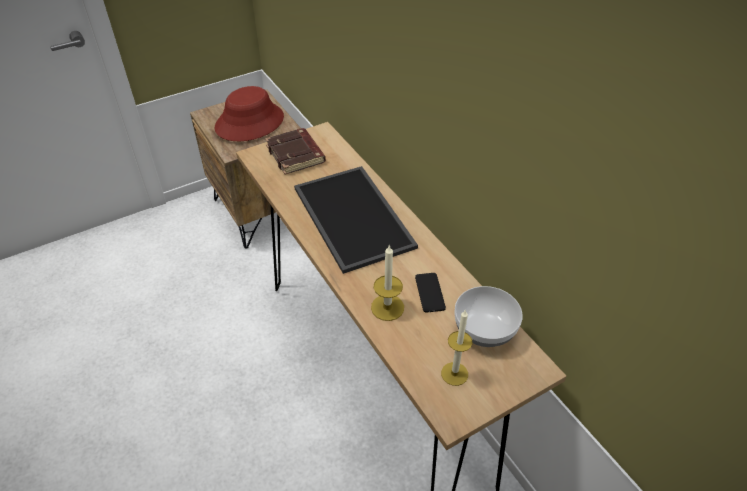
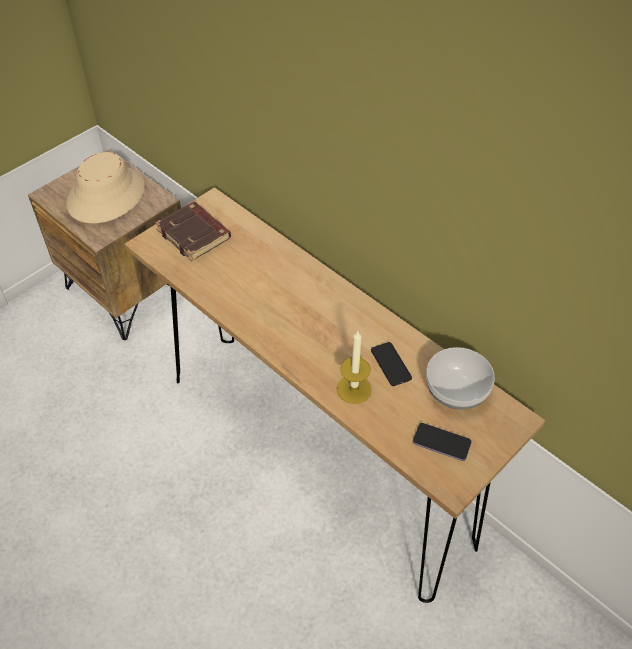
camera: 15 degrees left, 5 degrees up
(249, 122) = (106, 196): red hat -> beige hat
(355, 217) = (286, 296): tray -> none
(454, 374) = (441, 443): candle -> phone

